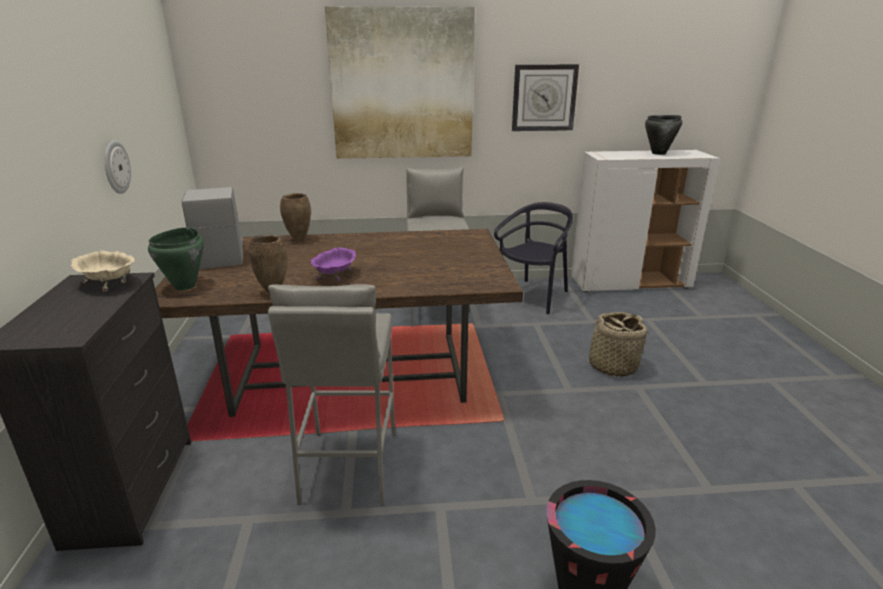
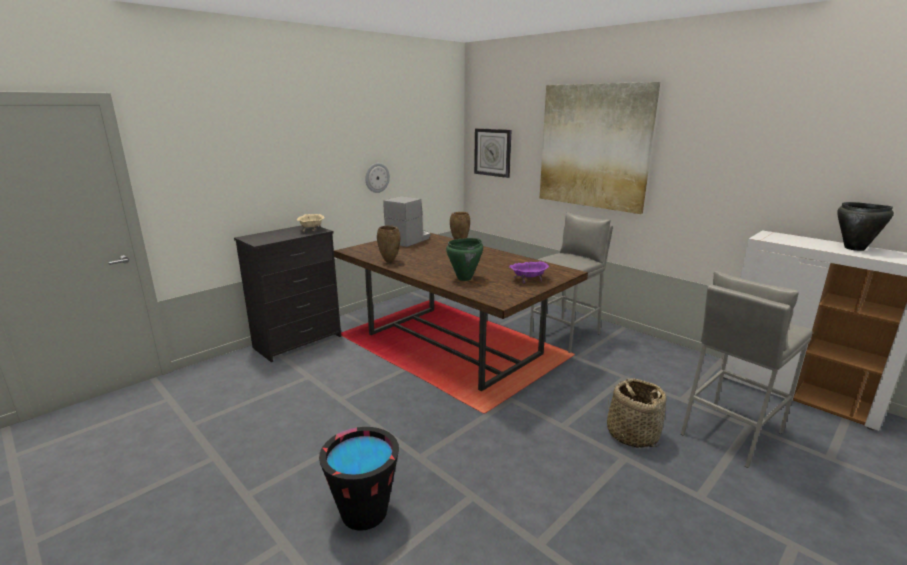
camera: 50 degrees right, 5 degrees down
(185, 286) = (366, 248): green cooking pot -> green cooking pot (465, 278)
(335, 275) = (431, 265): purple bowl -> purple bowl (528, 279)
(348, 466) = (374, 382): grey stool -> grey stool (730, 433)
(532, 296) = (662, 360): black chair -> none
(544, 98) = (721, 168): wall clock -> wall clock (492, 152)

